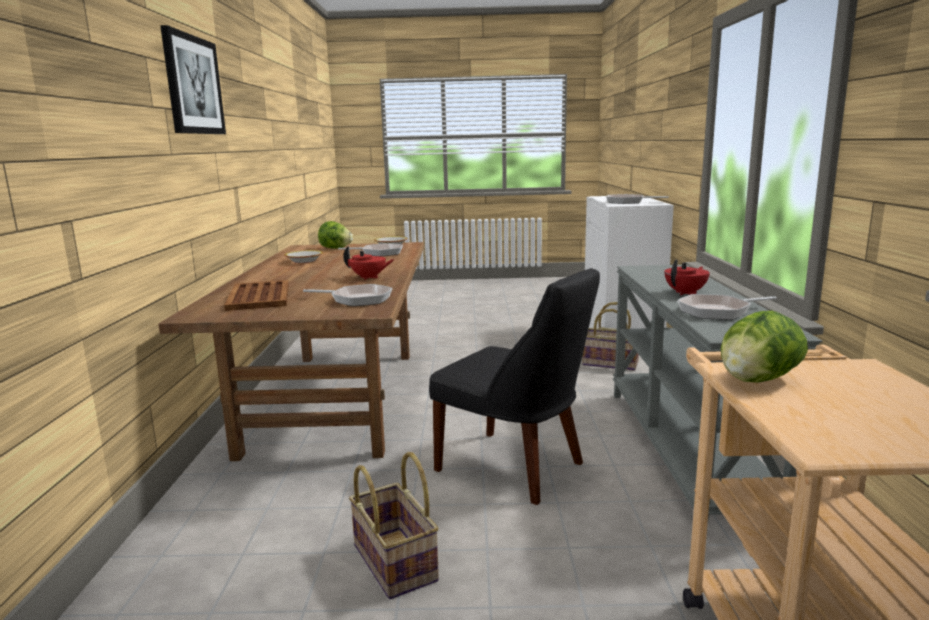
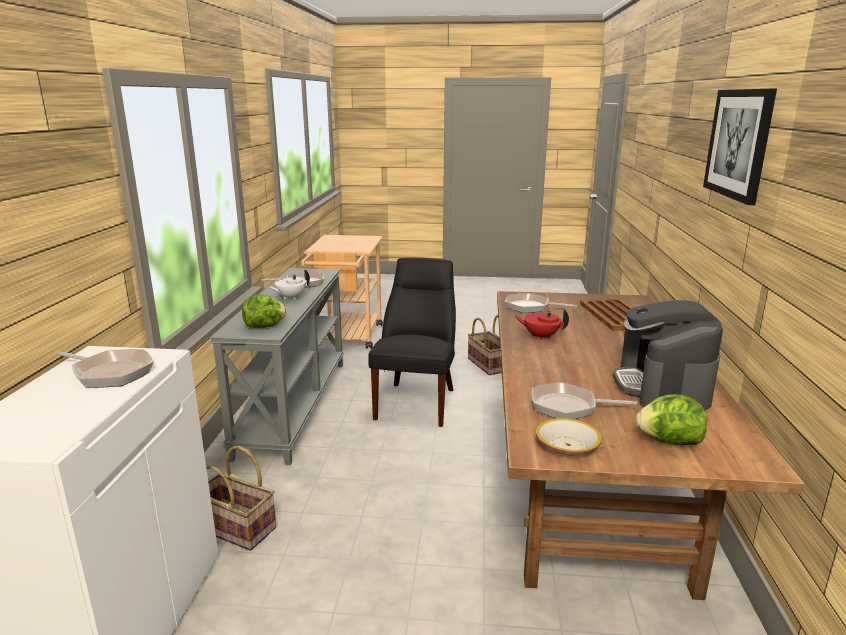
camera: 175 degrees left, 5 degrees up
(304, 261) = (662, 386): bowl -> coffee machine
(515, 468) = (417, 401): black chair -> black chair turned 60 degrees clockwise
(686, 293) = (290, 298): red teapot -> white teapot
(757, 380) = (360, 247): lettuce -> lettuce (265, 326)

